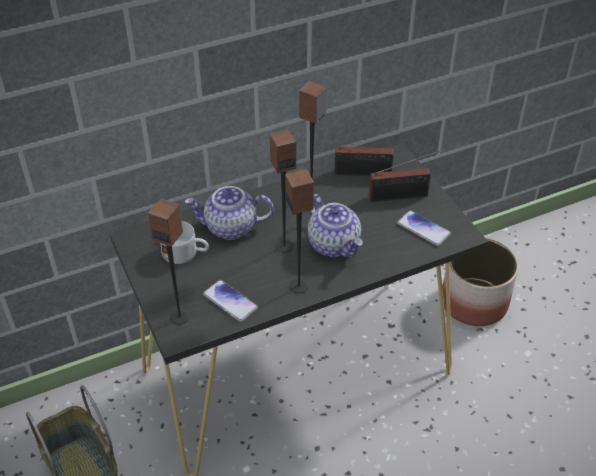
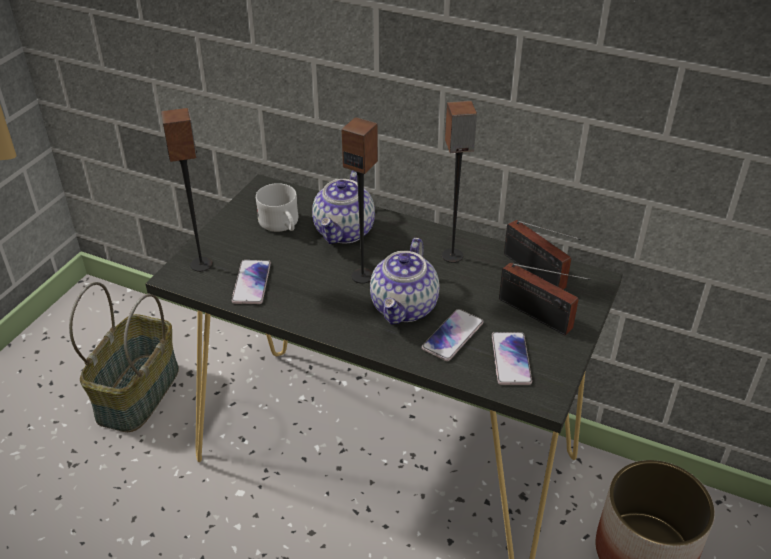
camera: 50 degrees right, 5 degrees down
(230, 228) = (345, 232): teapot -> teapot turned 120 degrees counterclockwise
(299, 286) = (320, 315): speaker -> none
(380, 240) = (453, 336): none -> phone

